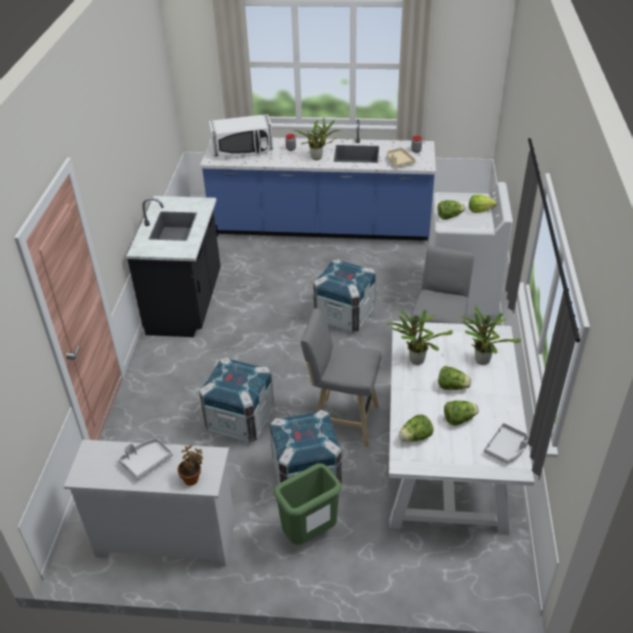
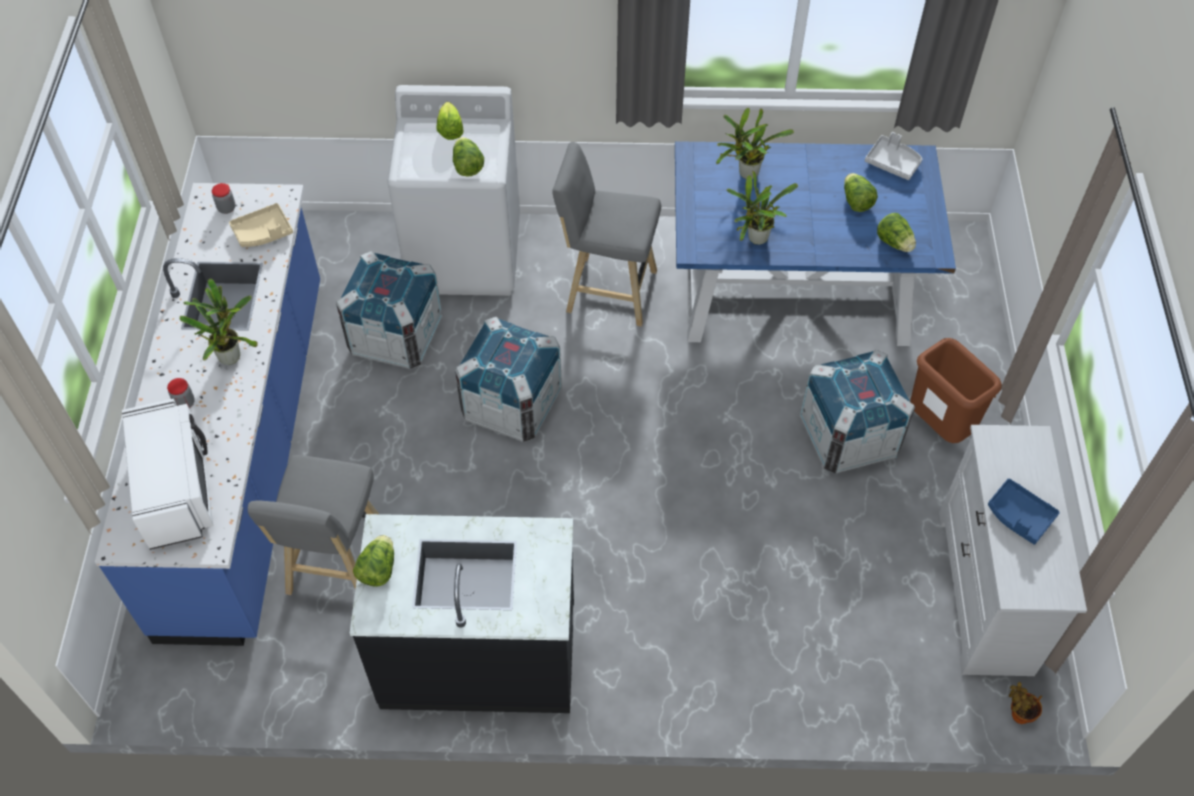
camera: 95 degrees left, 15 degrees up
(146, 461) = (1019, 516): grey tray -> blue tray
(192, 478) = (1032, 457): potted plant -> potted plant (1018, 714)
(240, 420) = (759, 528): crate -> crate (396, 336)
(310, 534) = (939, 427): green trash can -> brown trash can
(342, 421) = (744, 399): grey stool -> grey stool (337, 567)
(445, 458) = (793, 287): white dining table -> blue dining table
(452, 387) = (801, 205): lettuce -> lettuce (378, 569)

